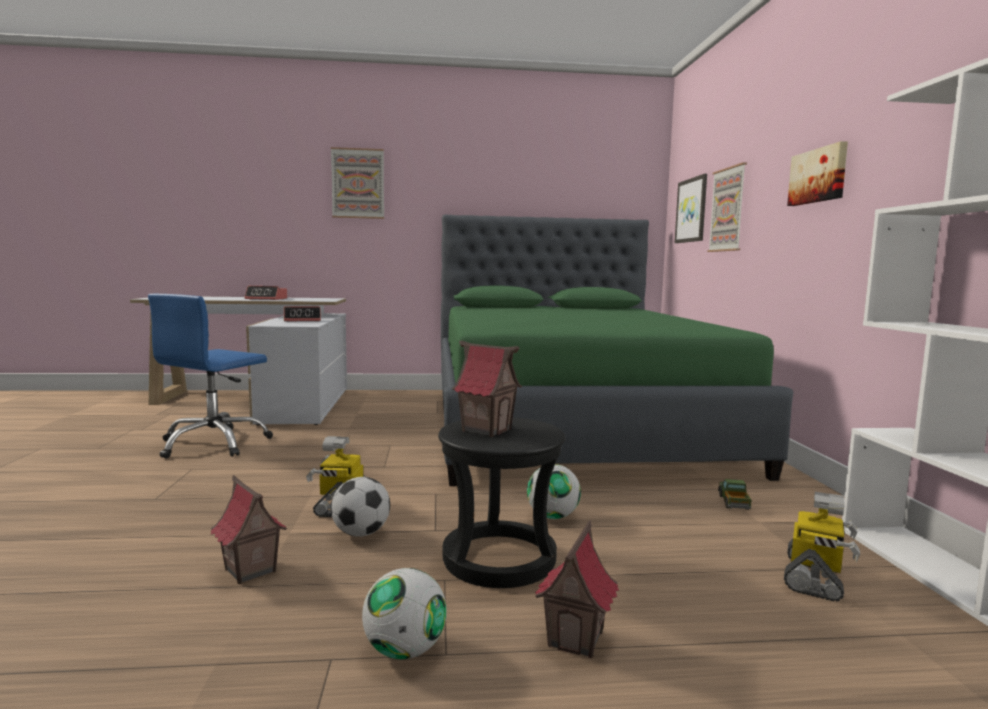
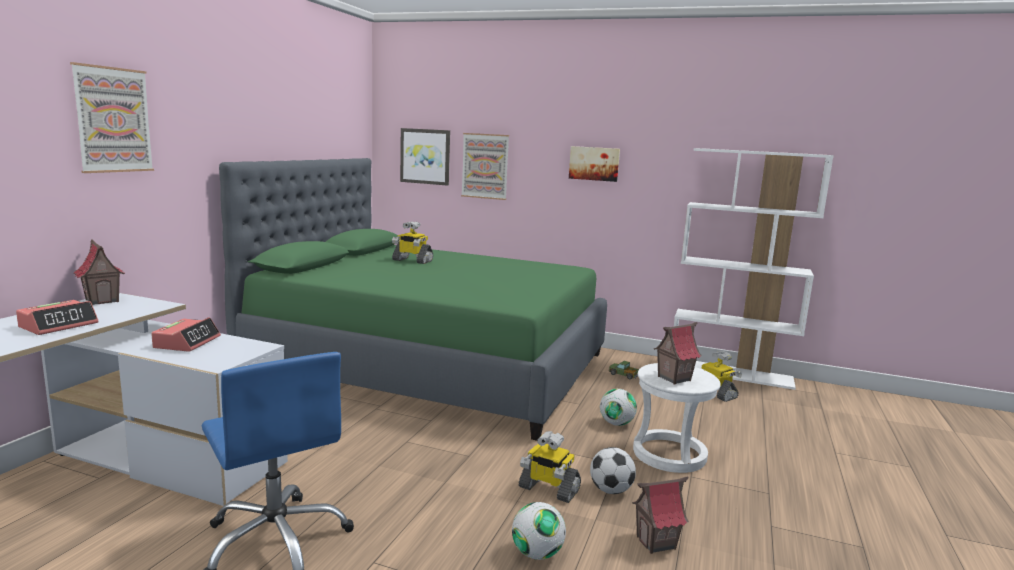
camera: 65 degrees left, 5 degrees up
(405, 650) = (765, 503): football -> football (537, 553)
(499, 559) = (669, 454): black stool -> white stool
(576, 639) = (759, 459): toy house -> toy house (102, 300)
(588, 312) = (412, 261): none -> toy robot

